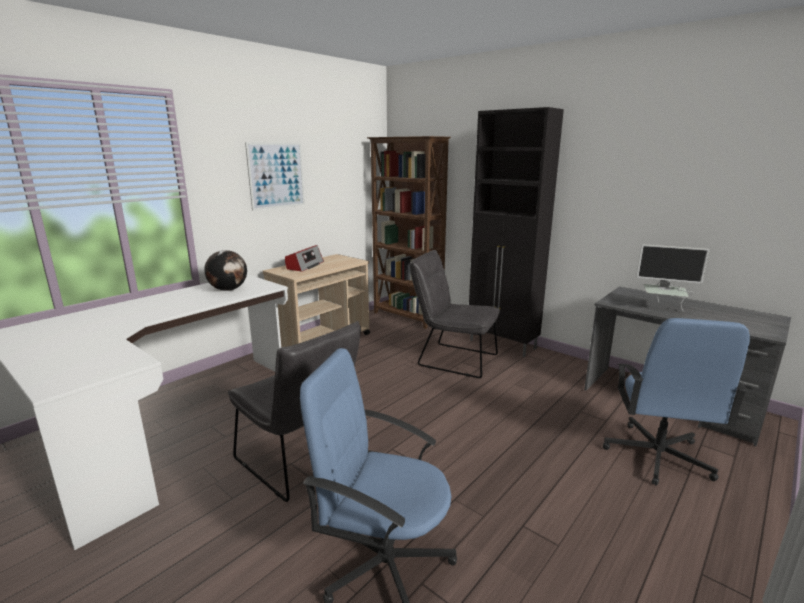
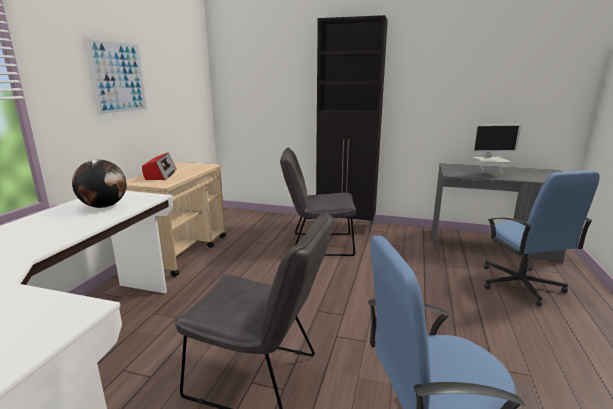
camera: 25 degrees left, 0 degrees up
(407, 317) = (248, 216): brown bookcase -> none

